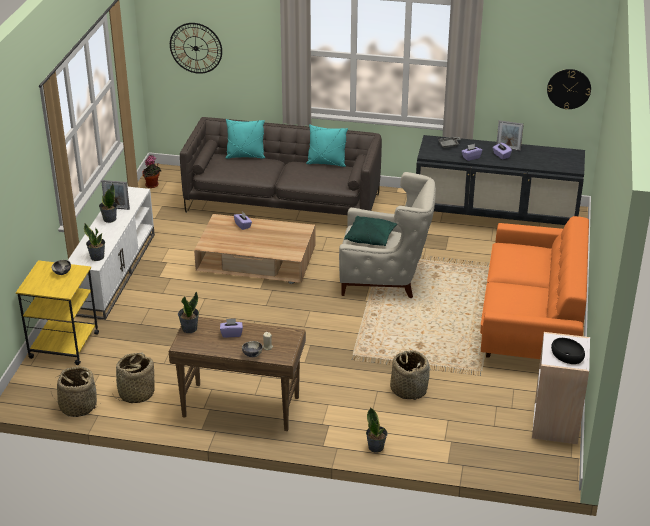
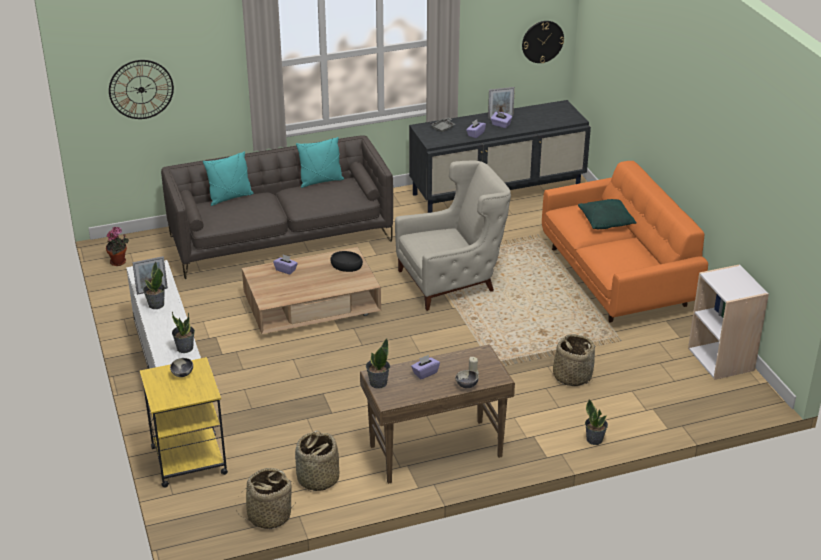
camera: 30 degrees left, 0 degrees up
(370, 238) = (435, 241): green pillow -> green pillow (606, 221)
(566, 355) = (738, 286): black bowl -> black bowl (346, 265)

